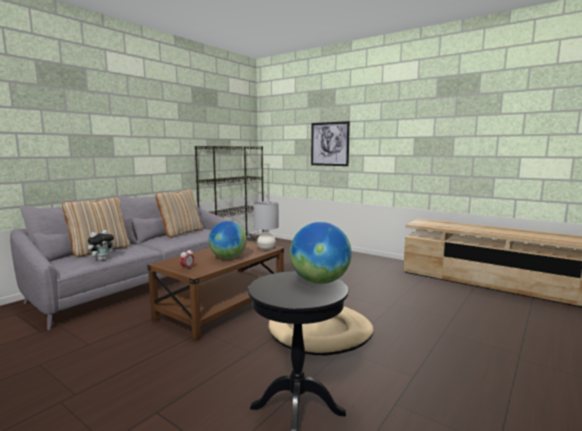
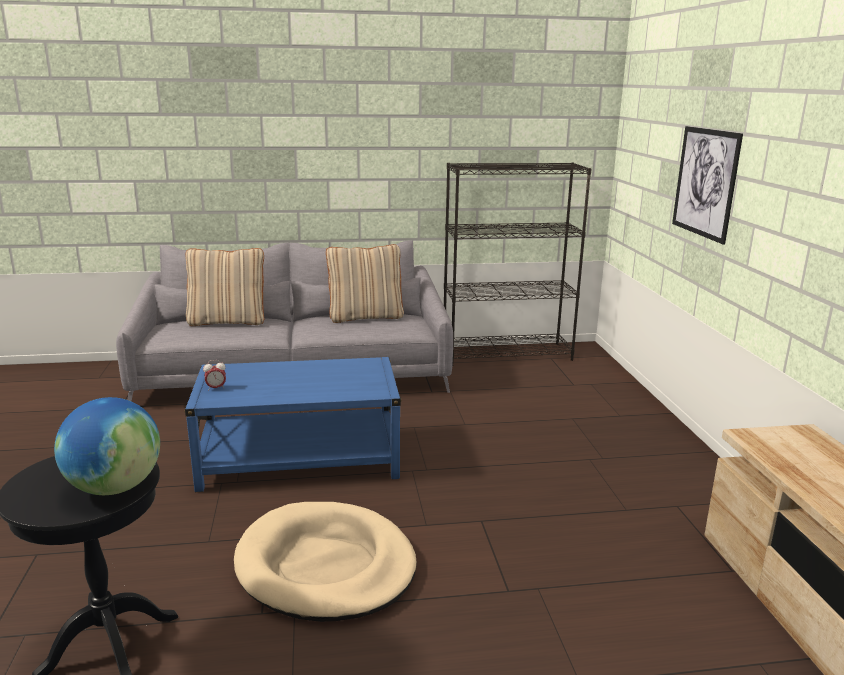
camera: 45 degrees right, 10 degrees up
(102, 259) = (205, 337): plush toy -> none
(222, 307) = (300, 459): brown coffee table -> blue coffee table
(228, 258) = (291, 388): globe -> none
(266, 248) = (374, 389): grey table lamp -> none

